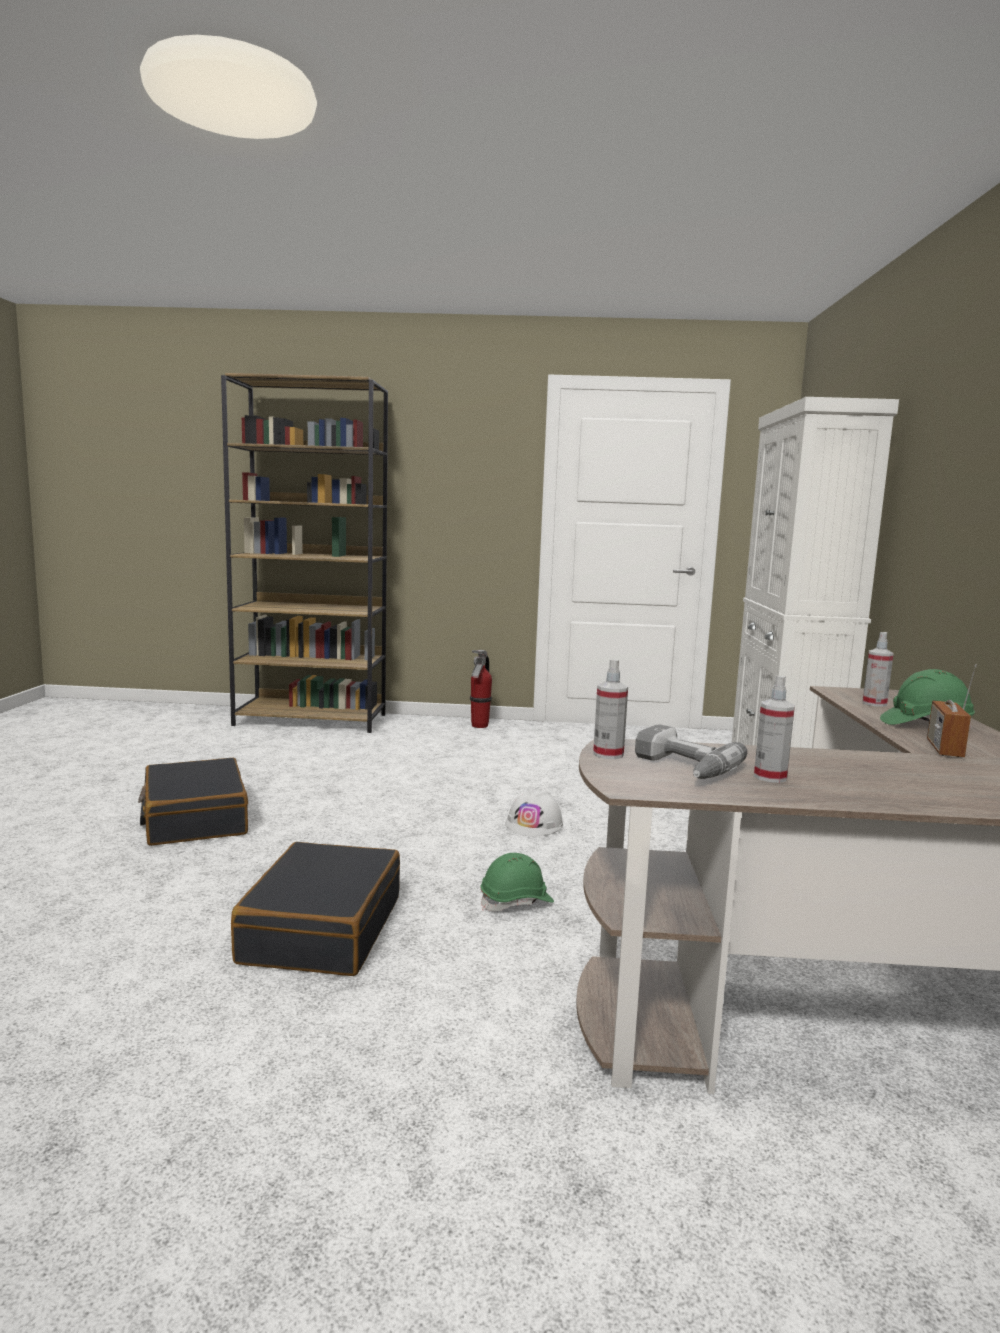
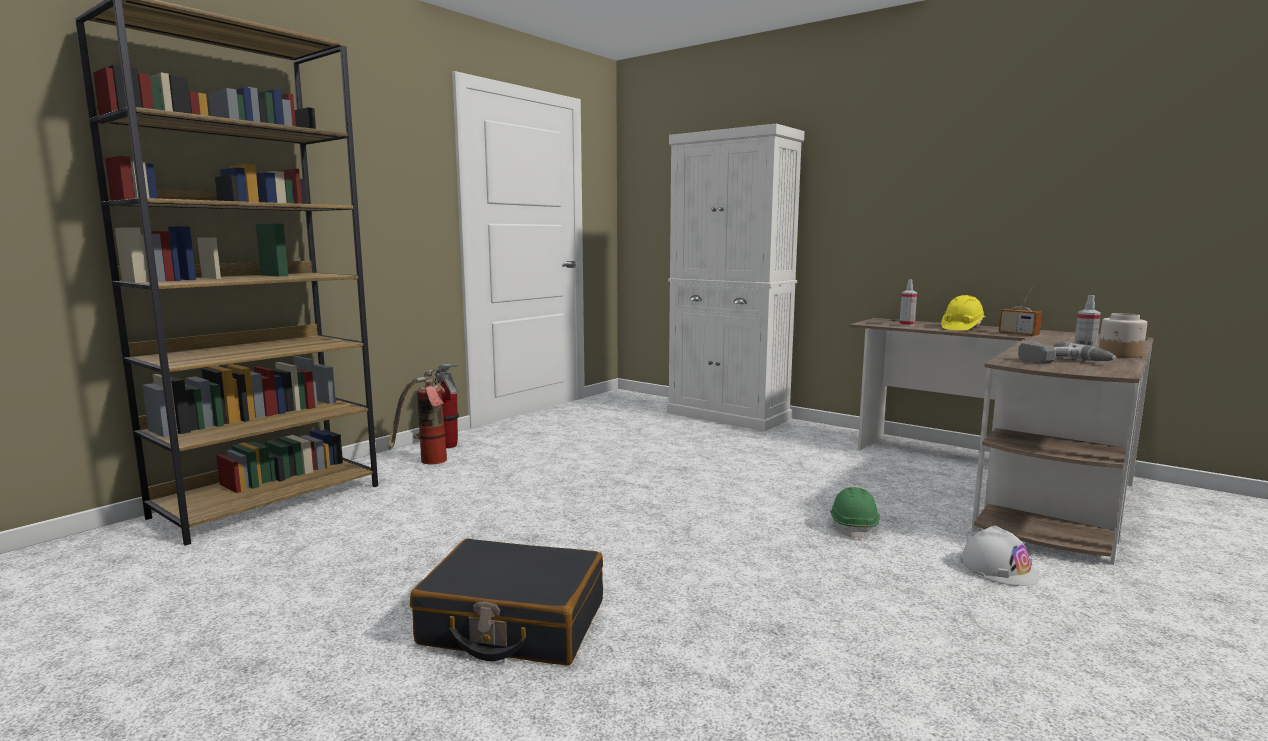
camera: 55 degrees left, 0 degrees up
(321, 929) = (861, 607): black suitcase -> none
(433, 731) = (427, 463): none -> fire extinguisher
(534, 824) = (713, 487): white hard hat -> white hard hat (998, 568)
(608, 754) = (1034, 366): spray bottle -> none
(846, 796) = (1120, 354): none -> jar
(925, 724) = (961, 328): green hard hat -> yellow hard hat

